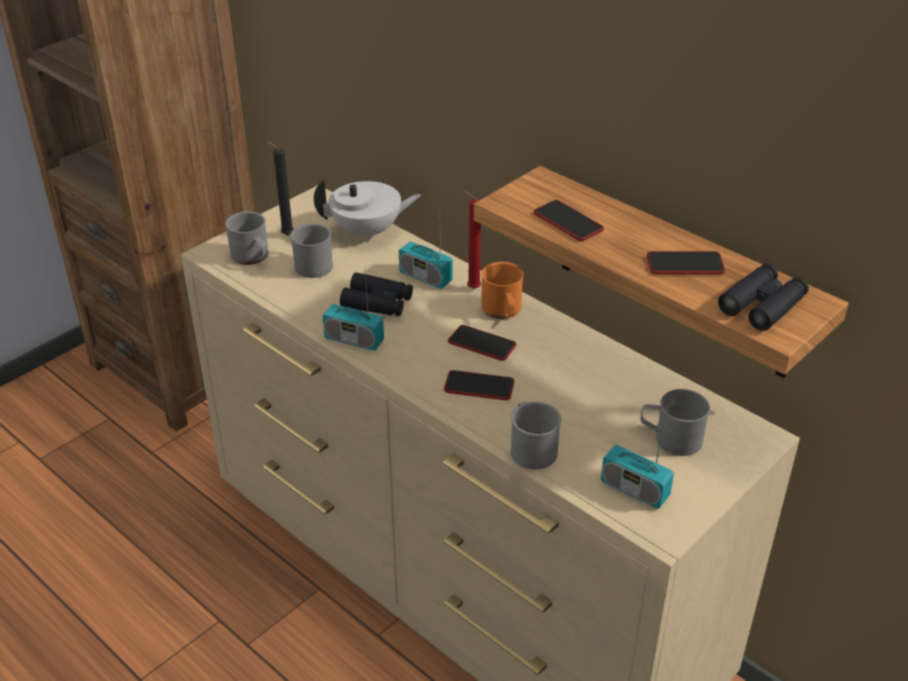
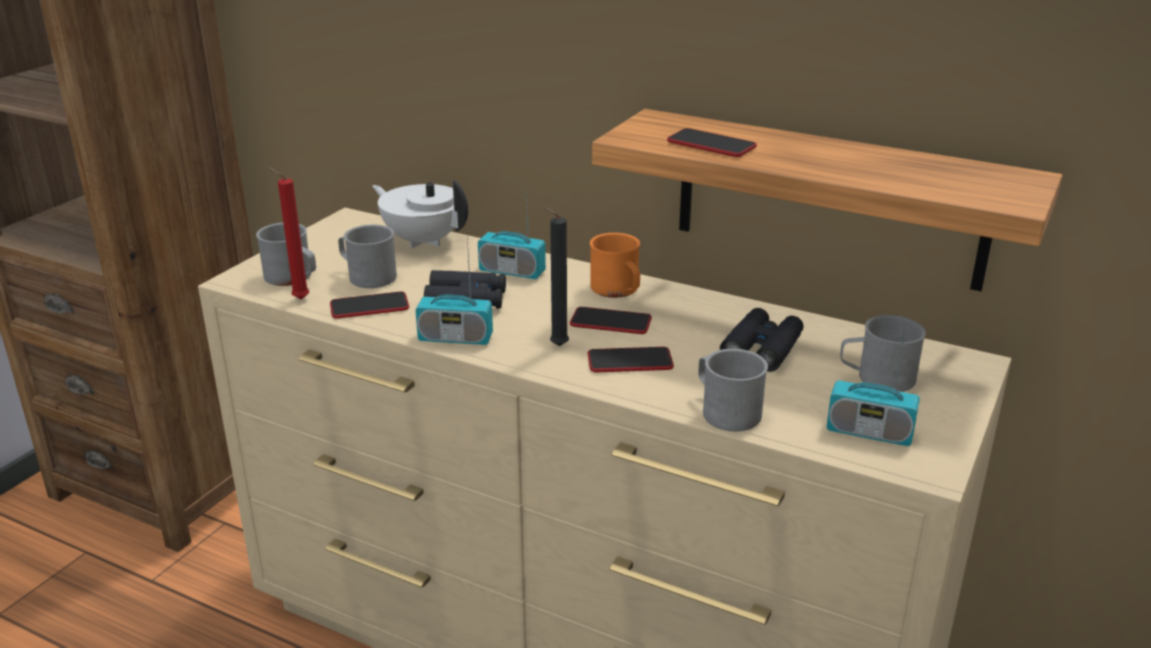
camera: 15 degrees left, 10 degrees down
(285, 235) = (325, 254): black candle -> black candle (556, 346)
(368, 232) = (423, 240): white teapot -> white teapot turned 120 degrees counterclockwise
(471, 288) = (570, 275): red candle -> red candle (298, 299)
(685, 264) = (867, 163): phone -> phone (369, 307)
(762, 305) = (978, 184): black binoculars -> black binoculars (762, 348)

